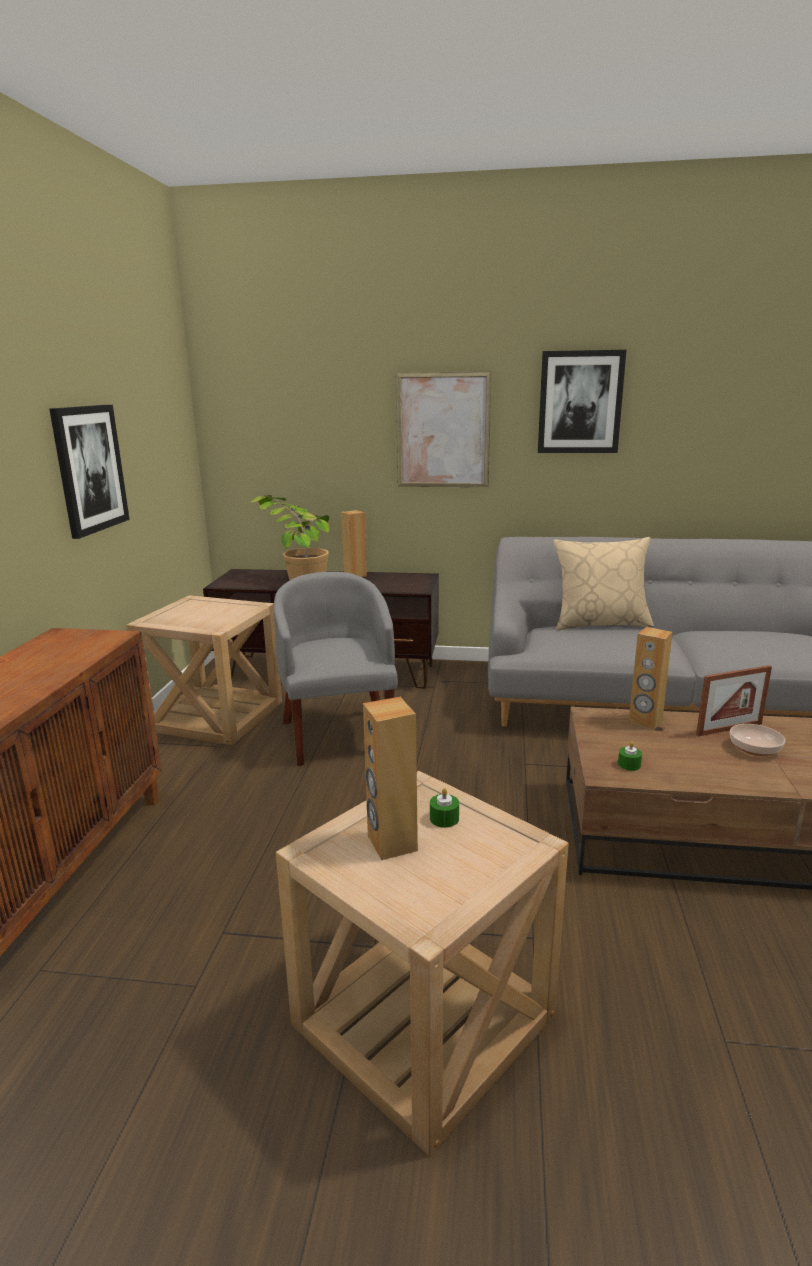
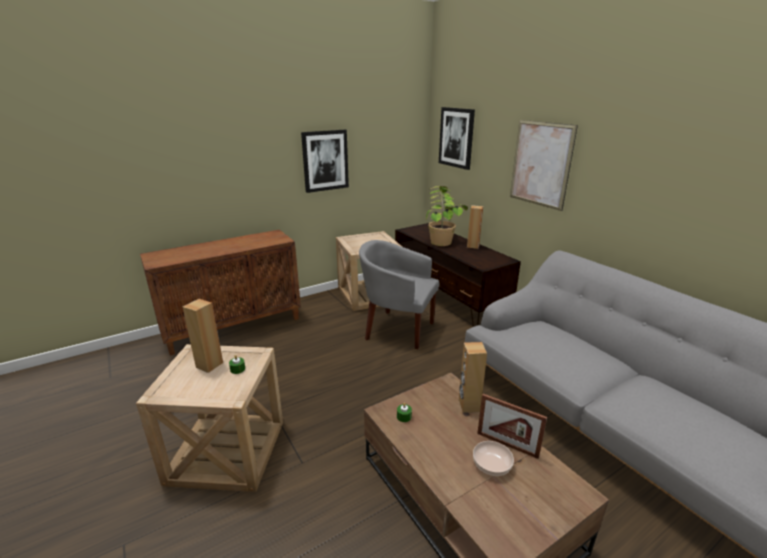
camera: 50 degrees right, 5 degrees up
(338, 734) = (397, 329): grey armchair -> grey armchair turned 105 degrees counterclockwise
(580, 402) = (639, 158): picture -> picture (456, 137)
(600, 623) = (581, 338): beige pillow -> none

